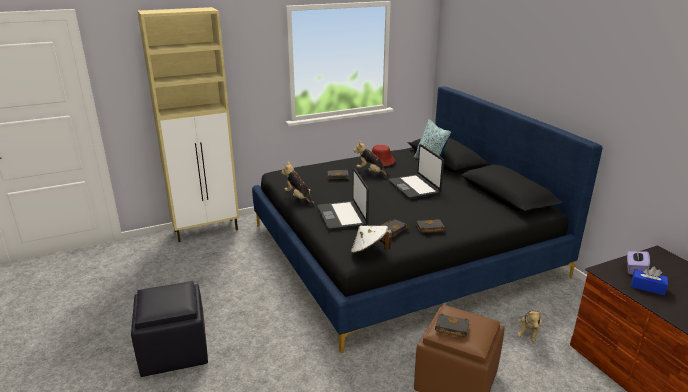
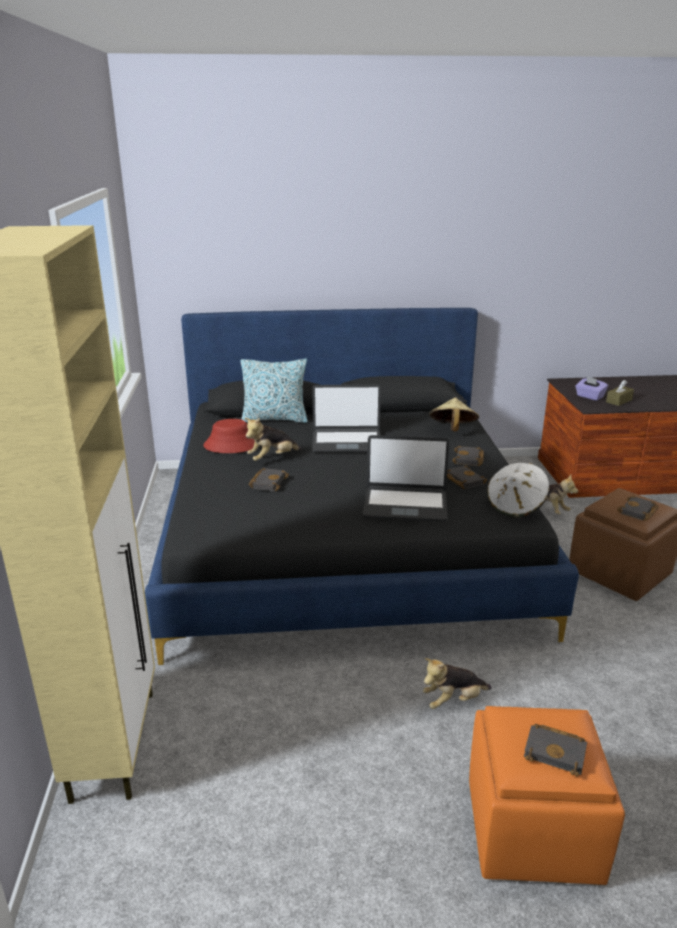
camera: 70 degrees left, 0 degrees up
(157, 300) = (556, 752): none -> black book
(175, 351) = (533, 829): black ottoman -> orange ottoman
(299, 198) = (317, 529): plush toy -> plush toy (453, 700)
(477, 217) = (452, 430): none -> beige hat
(647, 287) = (619, 401): blue tissue box -> brown tissue box

